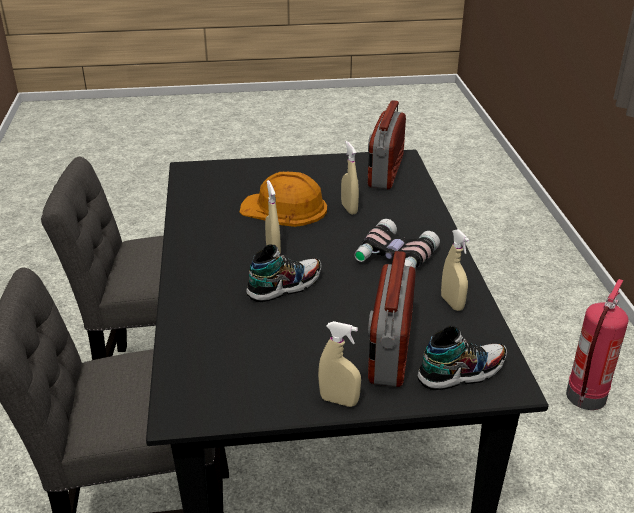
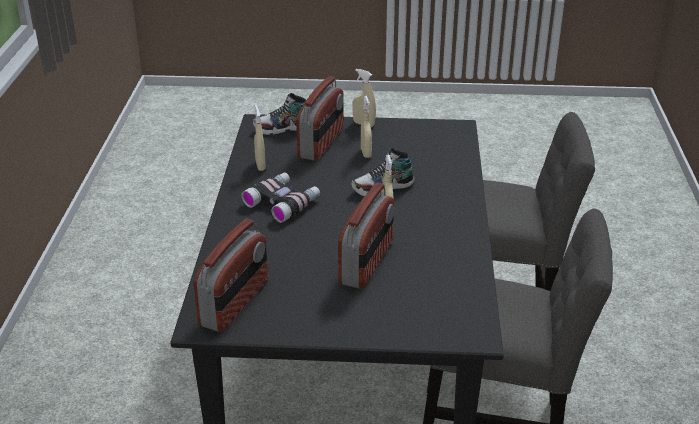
camera: 170 degrees left, 0 degrees up
(284, 208) = (367, 263): orange hard hat -> radio
(349, 209) = (300, 255): beige spray bottle -> beige spray bottle (366, 153)
(586, 398) = (92, 357): fire extinguisher -> none

